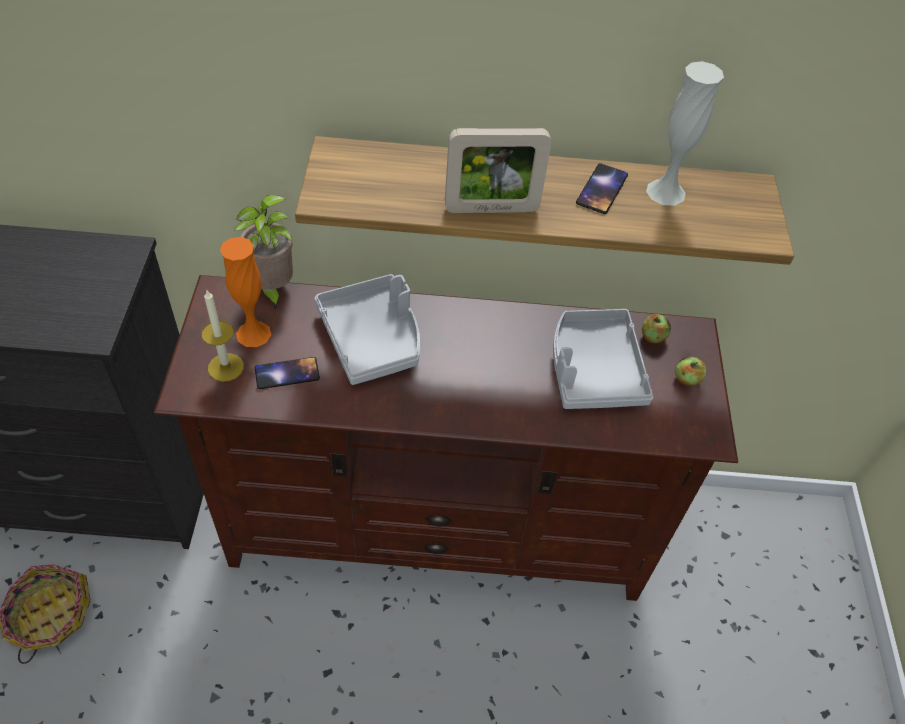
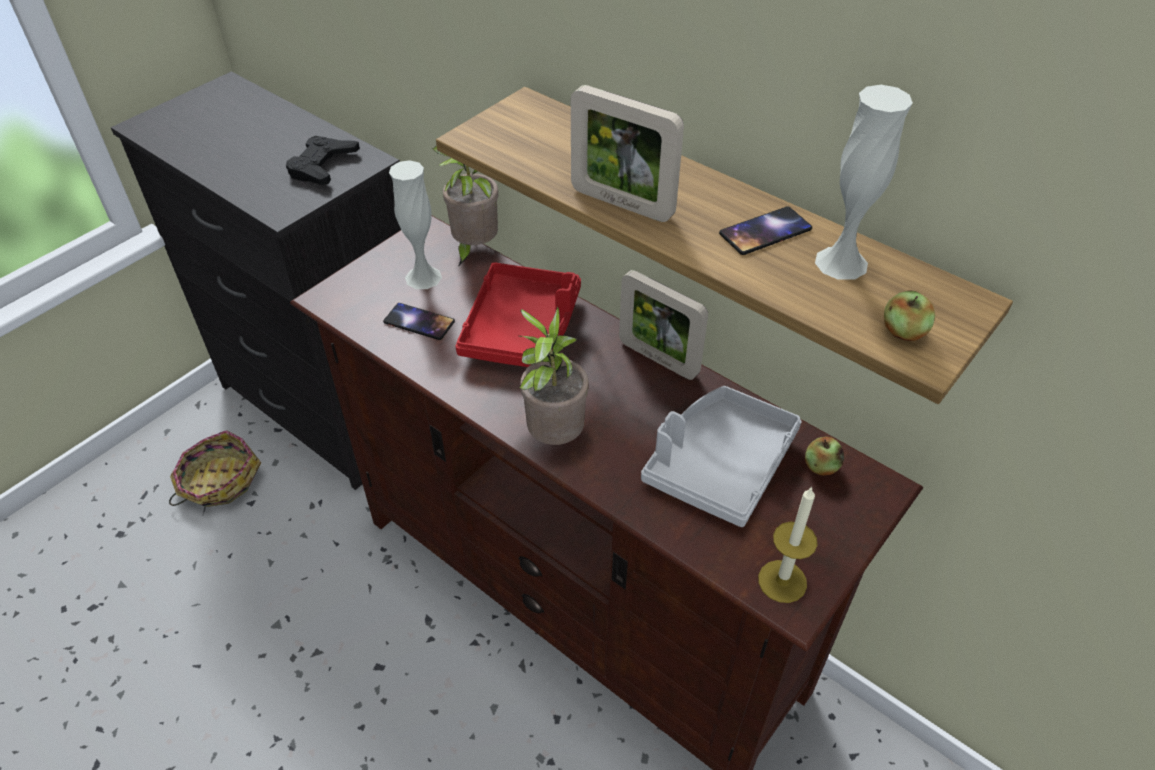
camera: 40 degrees right, 5 degrees down
(87, 274) = (322, 166): none -> black game controller
(225, 367) = (375, 293): candle -> candle (782, 581)
(253, 334) = (423, 277): orange vase -> white vase
(373, 338) = (522, 328): grey tray -> red tray
(471, 410) = (553, 436): none -> potted plant
(490, 312) = (658, 359): none -> picture frame
(686, 379) = (822, 529): apple -> apple (903, 332)

